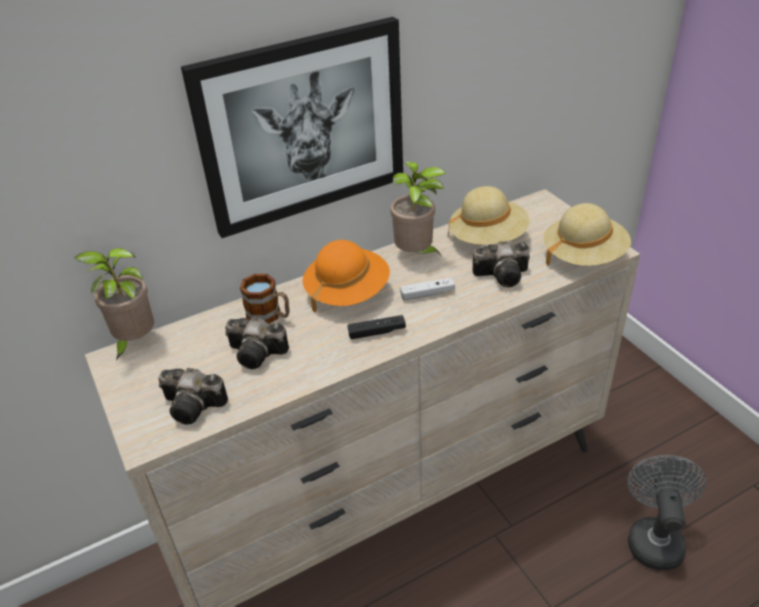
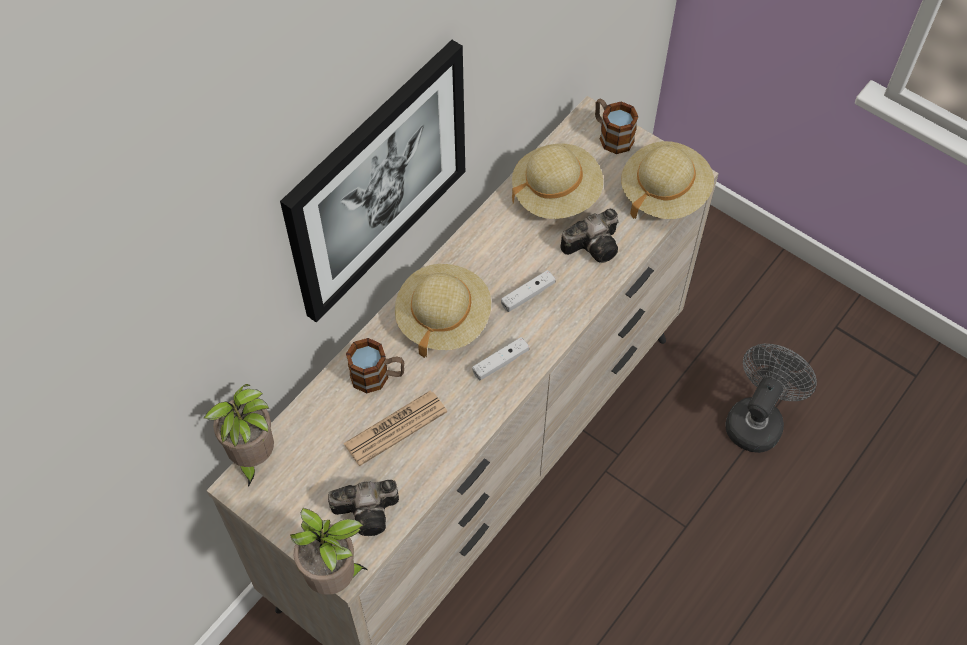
camera: 25 degrees left, 20 degrees up
(259, 354) = (395, 428): camera -> newspaper
(347, 292) = (443, 318): orange hat -> beige hat
(377, 332) = (500, 362): black game controller -> white game controller
(416, 255) = (491, 242): potted plant -> potted plant (335, 577)
(553, 213) = (611, 135): none -> mug
(653, 537) = (757, 419): grey fan -> grey fan turned 45 degrees clockwise

